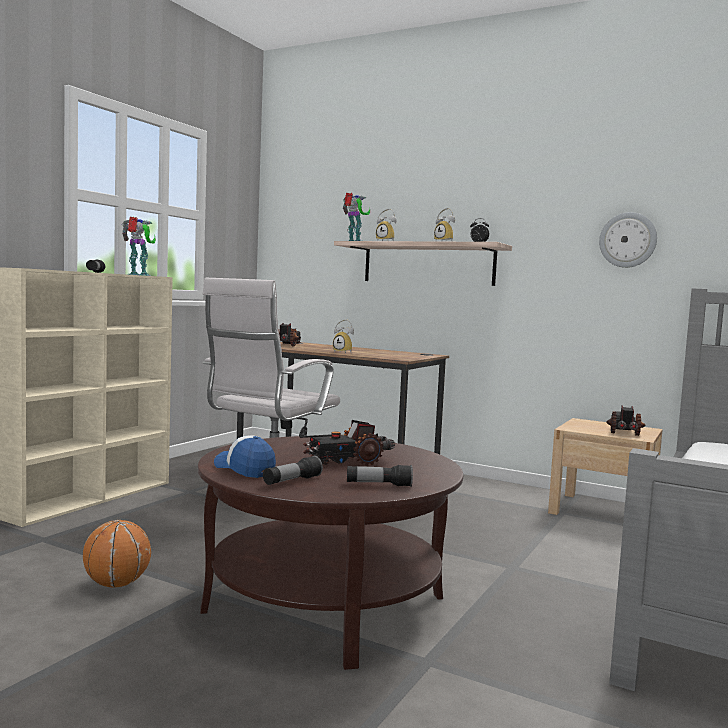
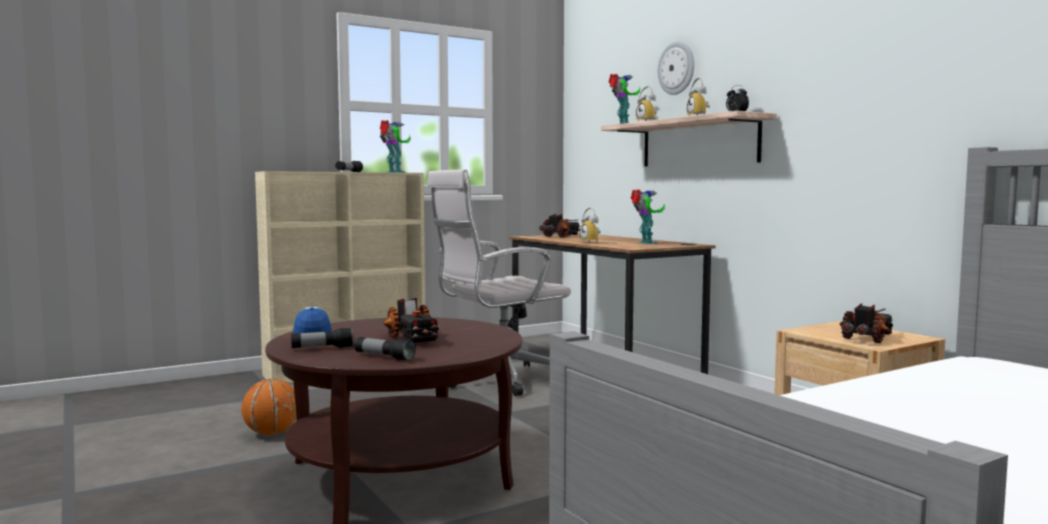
camera: 30 degrees right, 0 degrees up
(347, 461) = (412, 338): toy truck -> toy truck turned 120 degrees counterclockwise
(391, 353) = (646, 243): none -> toy robot
(627, 240) = (901, 91): wall clock -> wall clock (676, 68)

